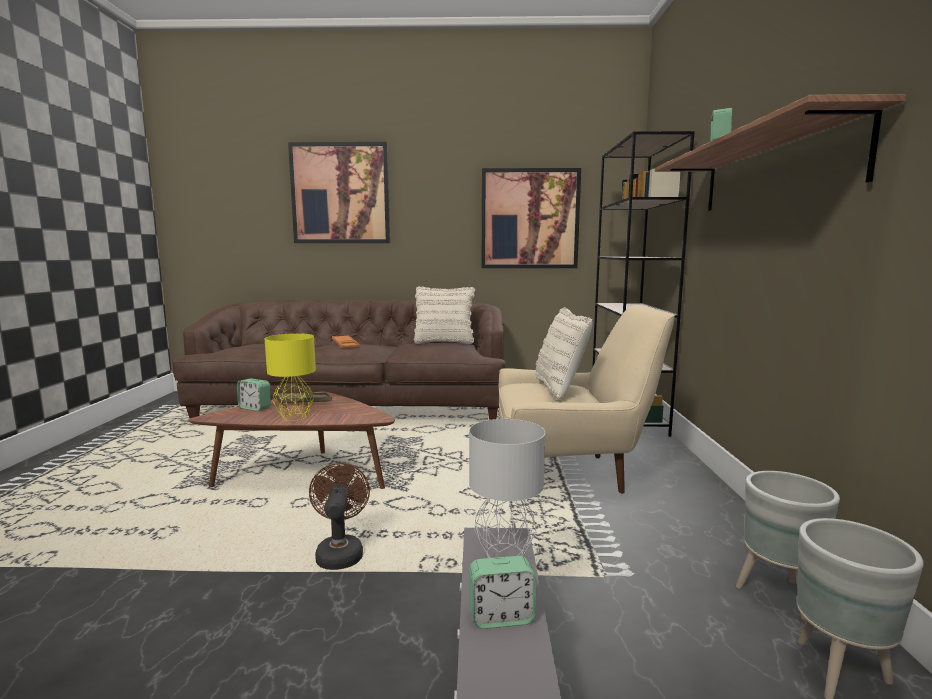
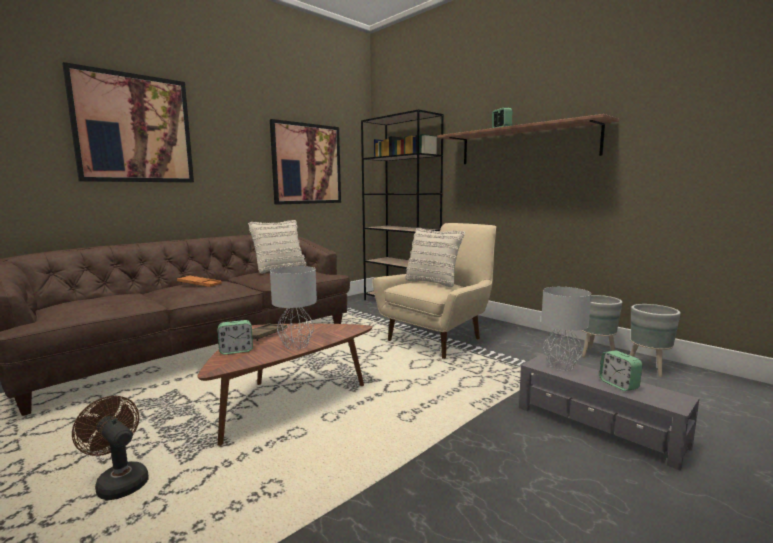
camera: 45 degrees left, 0 degrees up
(293, 417) = (295, 345): yellow table lamp -> grey table lamp
(340, 552) = (425, 426): brown fan -> brown fan (119, 482)
(501, 617) = (618, 385): alarm clock -> alarm clock turned 120 degrees clockwise

